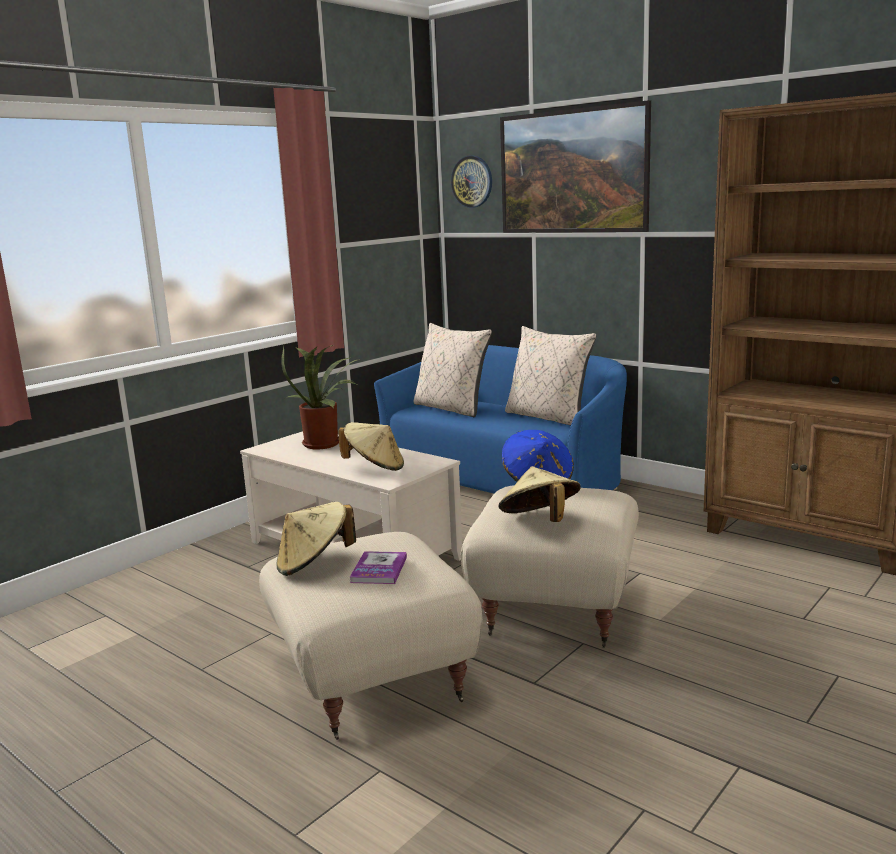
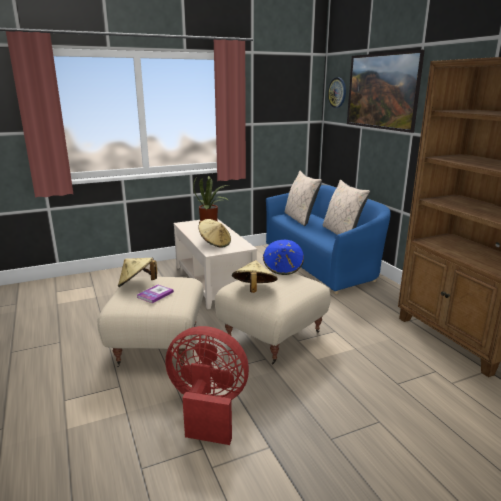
camera: 25 degrees right, 5 degrees up
(580, 748) = (207, 408): none -> red fan

